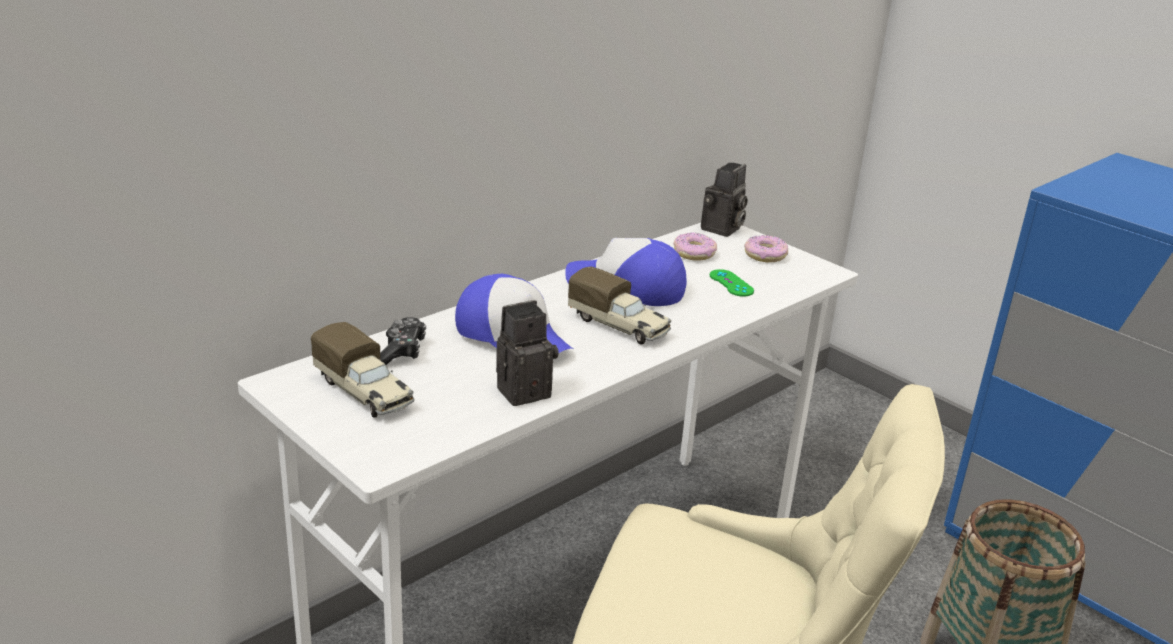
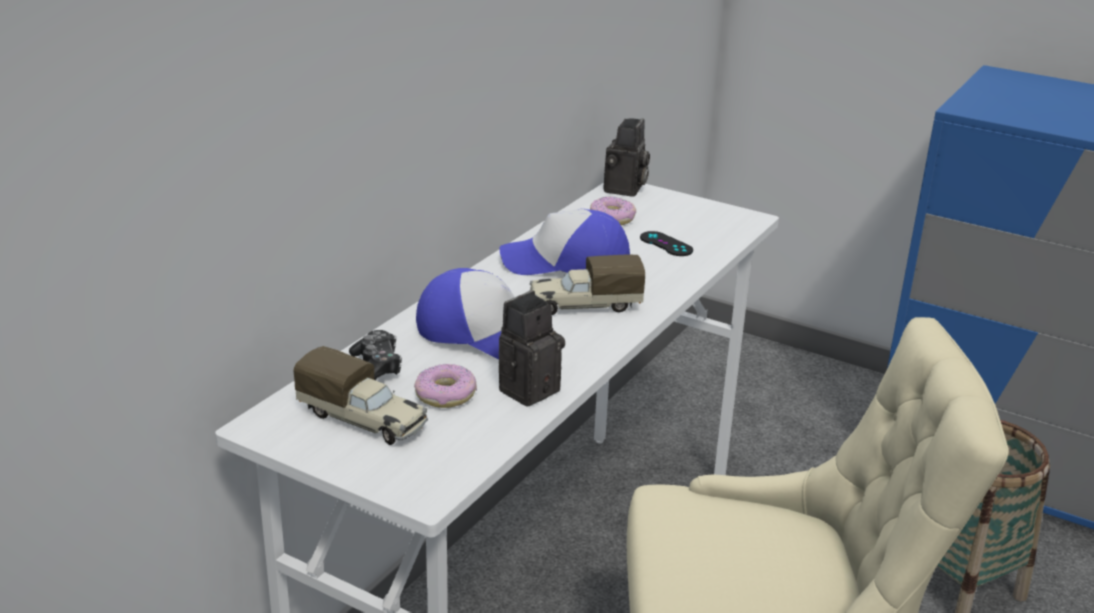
camera: 15 degrees left, 0 degrees up
(619, 326) = (583, 305): toy truck -> toy truck turned 150 degrees clockwise
(731, 283) = (666, 244): green game controller -> black game controller
(765, 255) = (682, 210): donut -> donut (446, 395)

